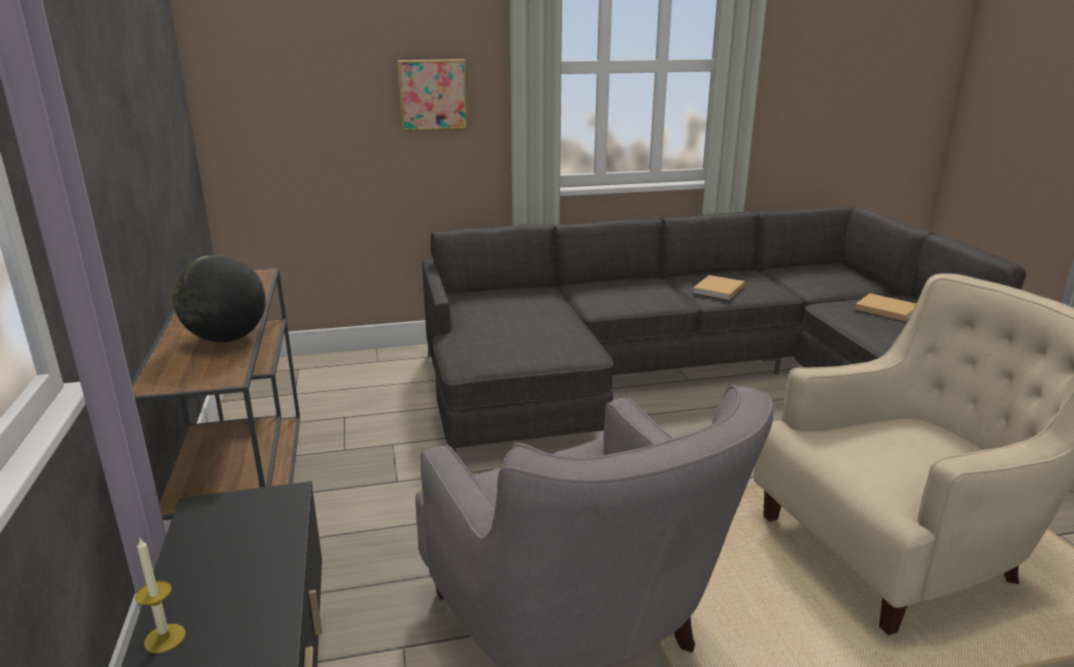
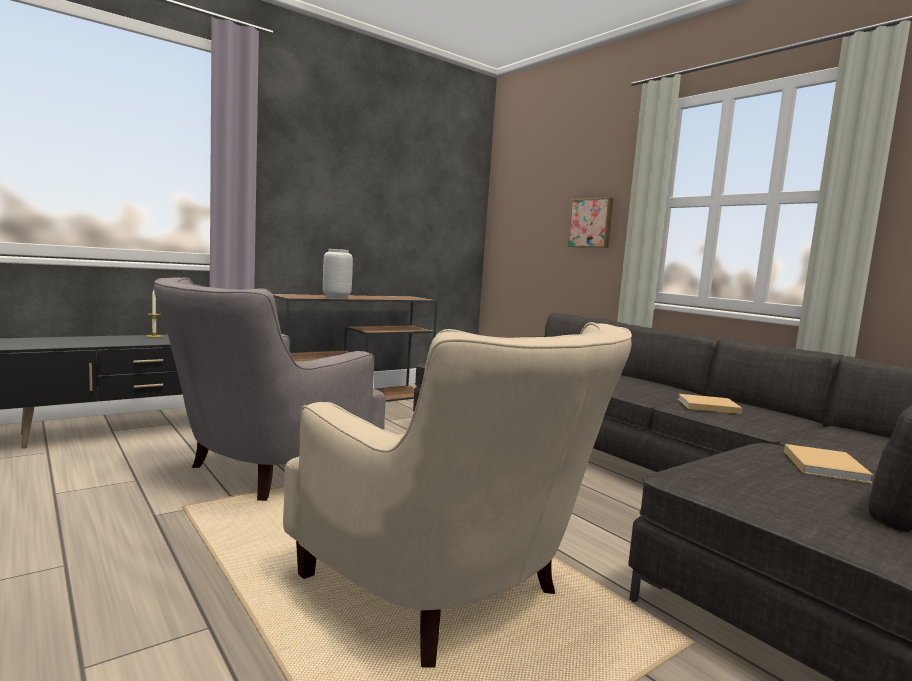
camera: 65 degrees right, 15 degrees down
(227, 338) = (336, 297): globe -> grey vase

